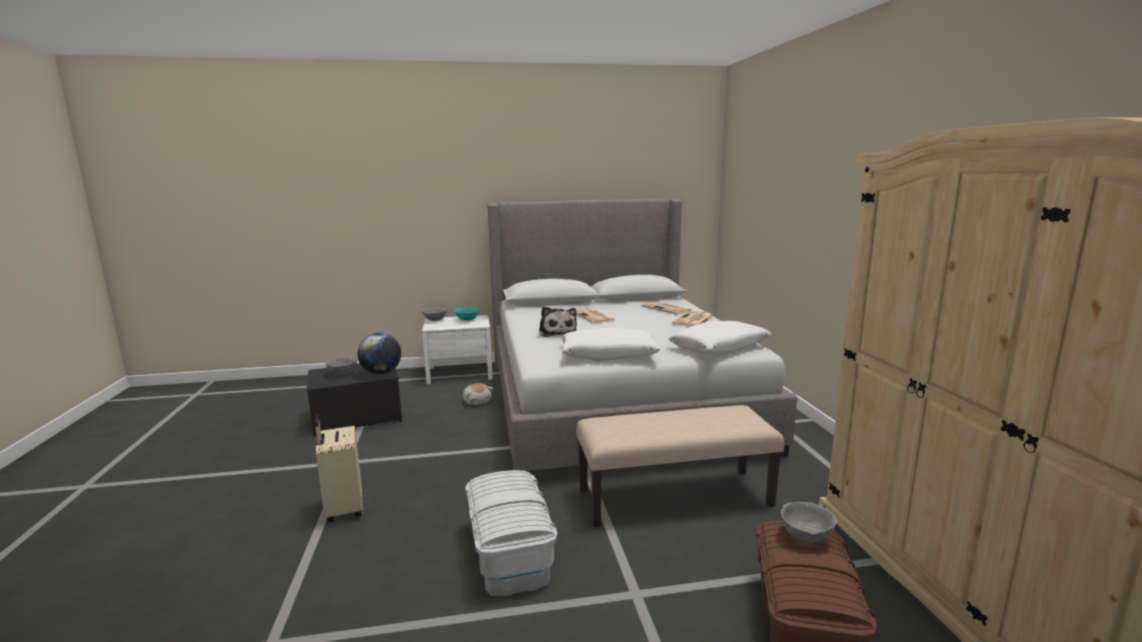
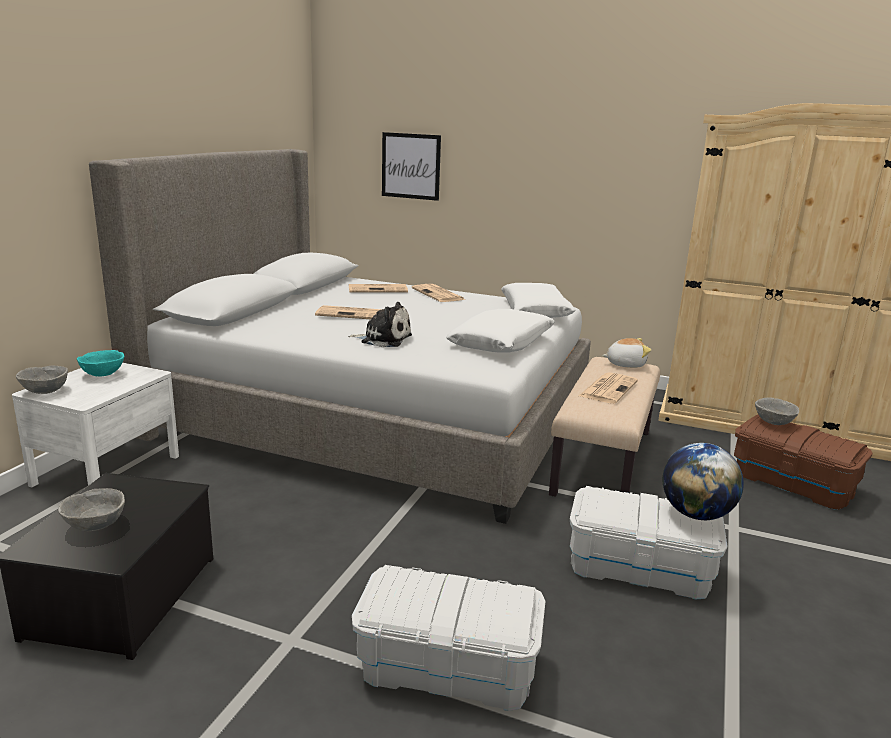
camera: 60 degrees left, 5 degrees up
(343, 510) = (447, 668): beige suitcase -> white storage box
(381, 373) = (163, 493): globe -> globe (696, 514)
(477, 401) = (239, 486): plush toy -> plush toy (625, 364)
(660, 421) = (608, 388): none -> newspaper
(759, 213) = (411, 166): none -> picture

